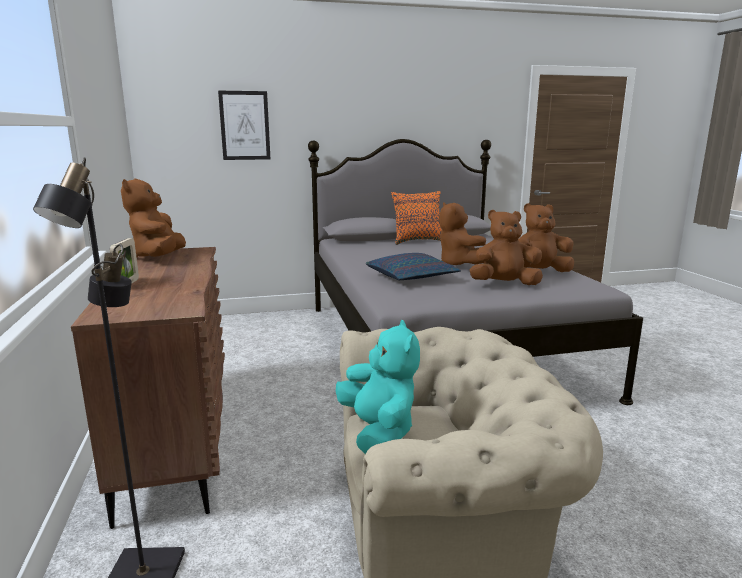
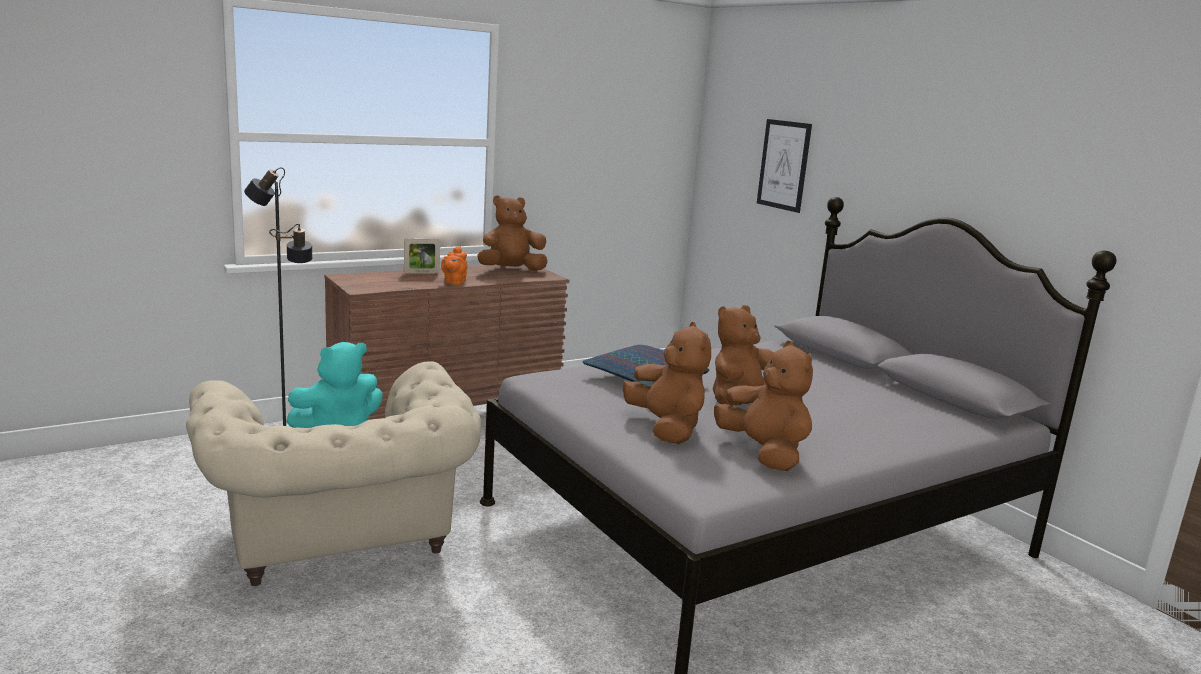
camera: 70 degrees right, 0 degrees up
(190, 276) = (454, 282): none -> orange teapot
(417, 241) = (869, 381): orange pillow -> none

